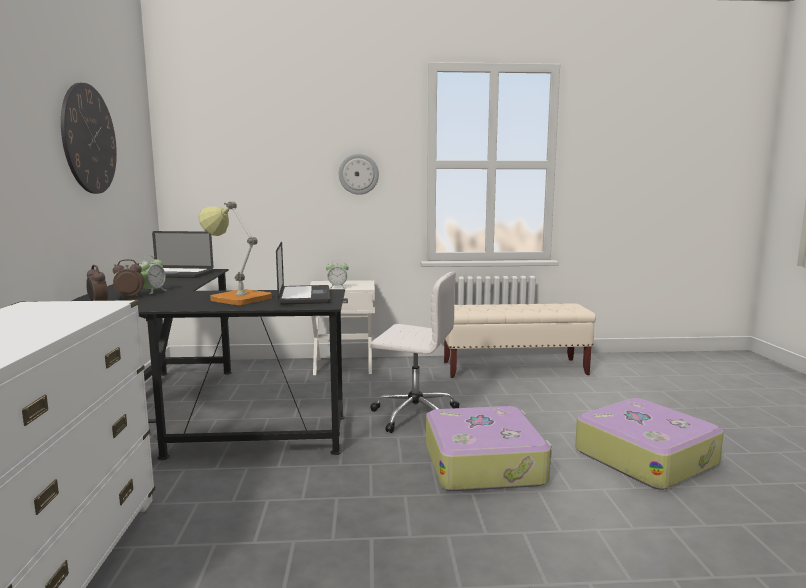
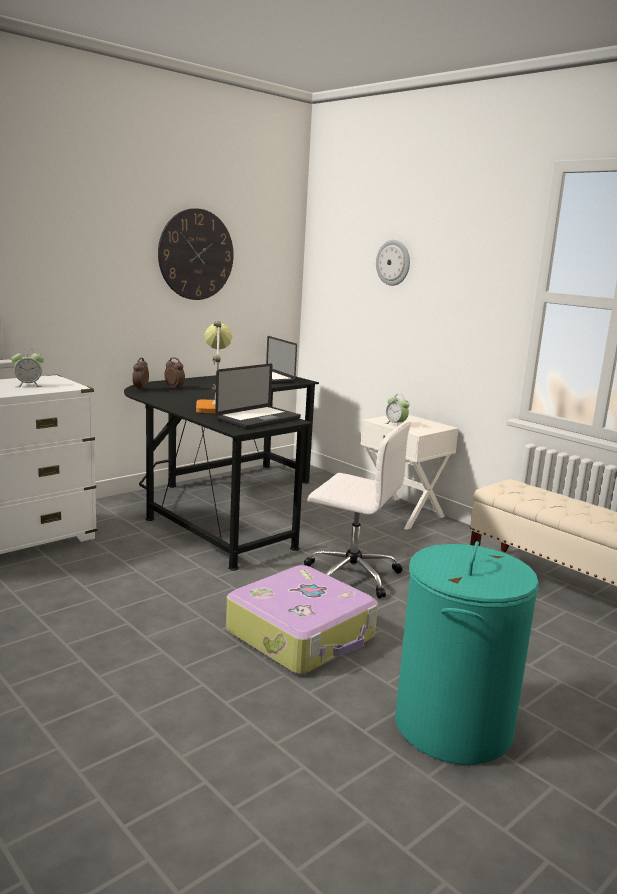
camera: 50 degrees right, 5 degrees up
(153, 291) = (199, 388): alarm clock -> alarm clock (28, 385)
(358, 174) = (460, 300): wall clock -> wall clock (393, 262)
(413, 414) = (350, 575): white office chair -> white office chair turned 45 degrees counterclockwise
(645, 456) = (452, 725): suitcase -> turquoise laundry basket

